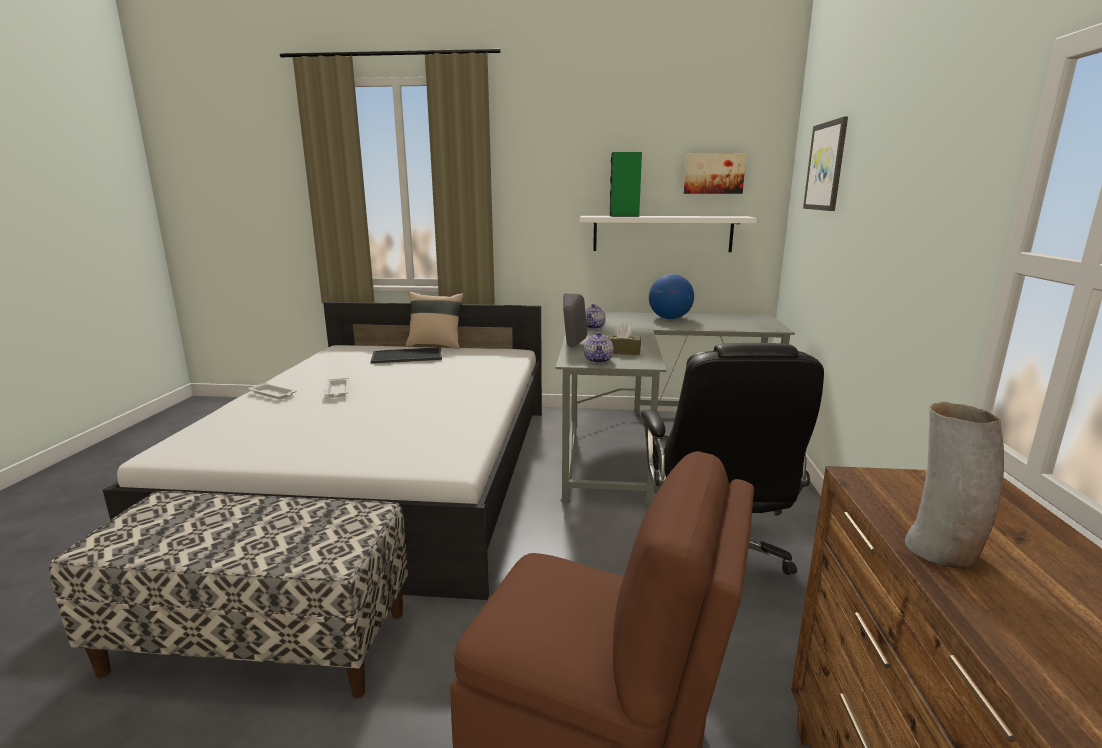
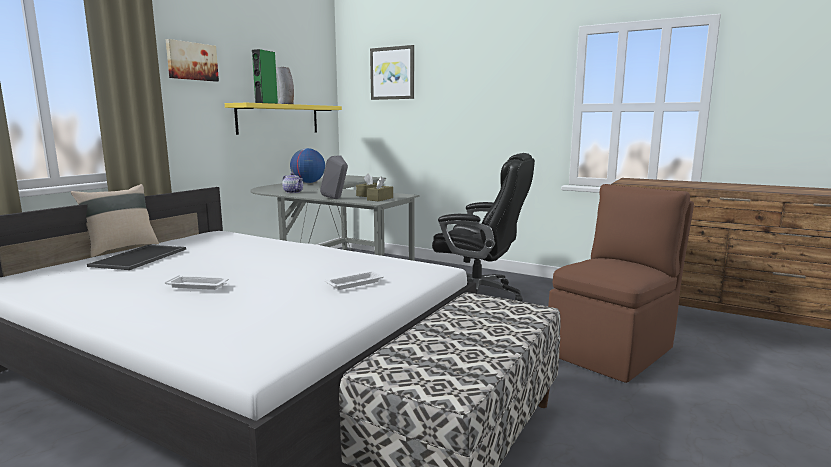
camera: 65 degrees left, 5 degrees down
(273, 394) = (141, 312): white tray -> white tray (355, 283)
(598, 360) = (380, 199): teapot -> brown tissue box
(662, 233) = (279, 119): white shelf -> yellow shelf
(713, 174) = (302, 74): picture -> picture (191, 61)
(941, 552) = (677, 185): vase -> vase (286, 104)

